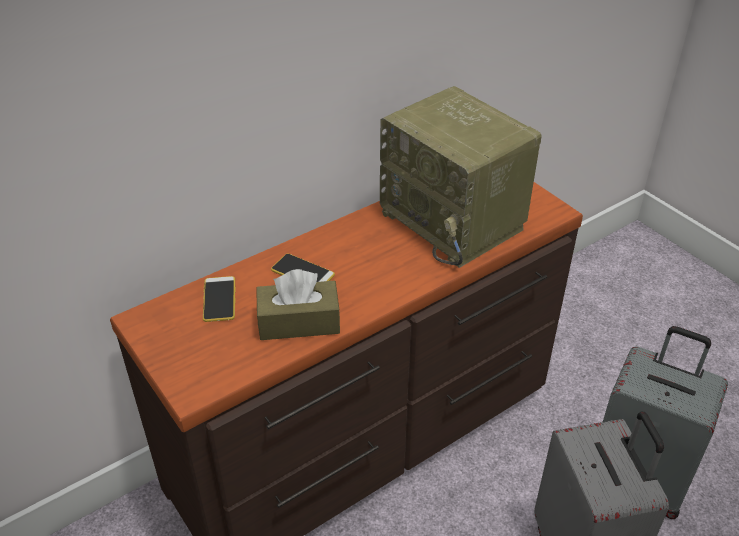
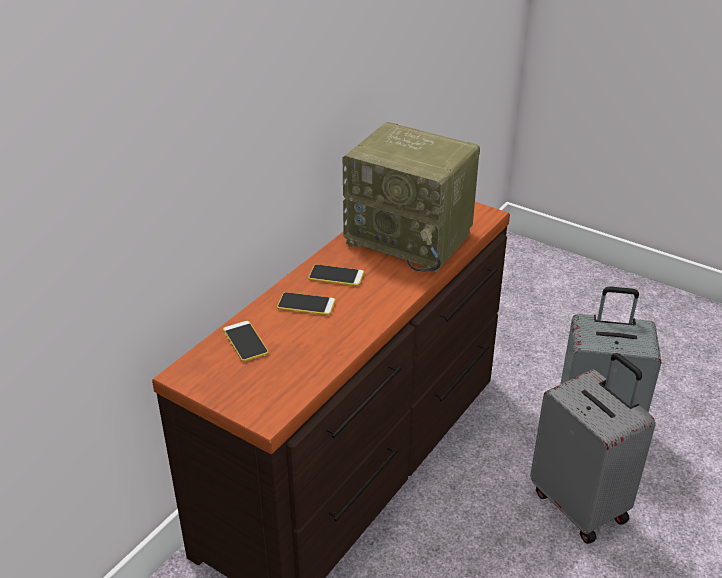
camera: 20 degrees left, 5 degrees down
(299, 322) = (327, 343): brown tissue box -> none
(351, 247) = (336, 276): none -> phone

